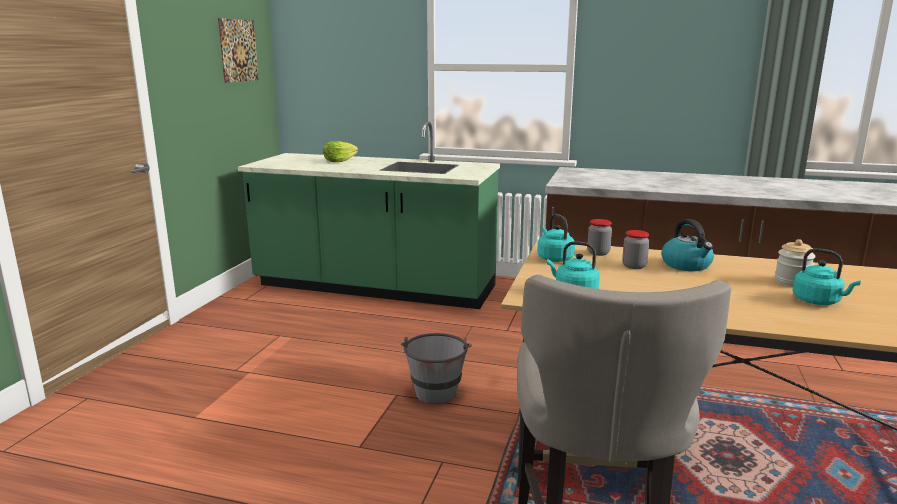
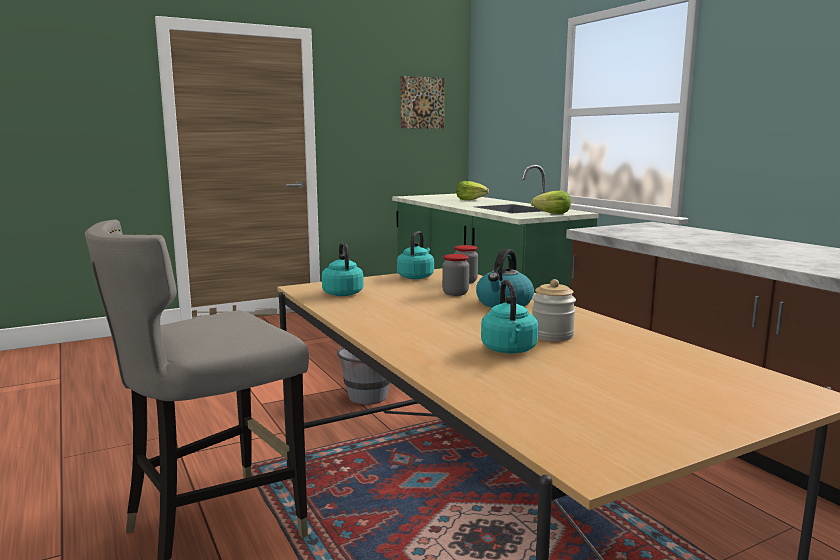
camera: 45 degrees right, 5 degrees down
(476, 169) = (552, 214): none -> lettuce

